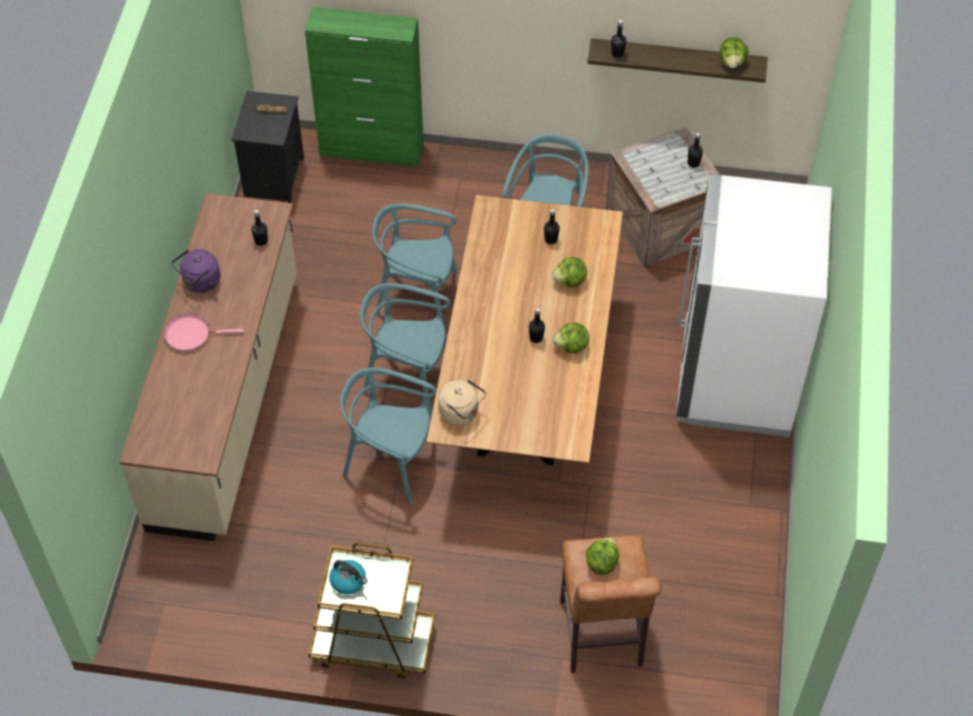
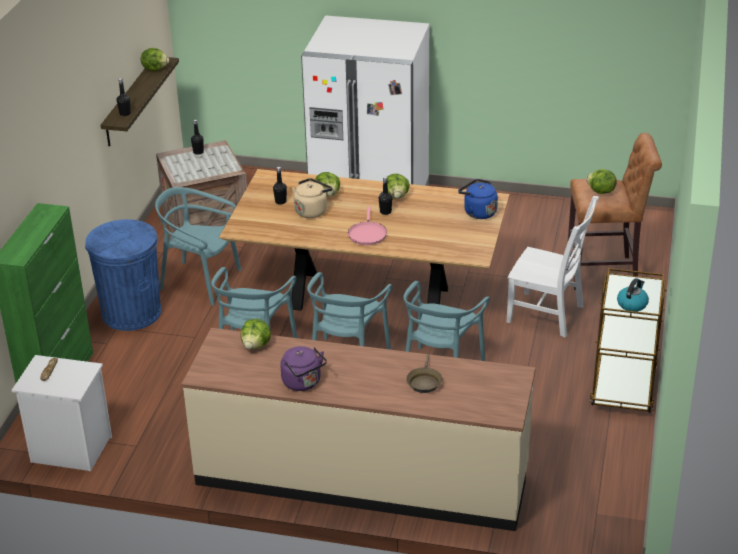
camera: 85 degrees left, 20 degrees down
(191, 334) = (369, 387): pink frying pan -> pink frying pan (367, 234)
(196, 378) = (424, 382): none -> brown frying pan
(261, 241) = (256, 345): black bottle -> lettuce
(273, 176) = (69, 450): black nightstand -> white nightstand
(461, 413) = (460, 248): beige kettle -> beige kettle (312, 211)
(486, 185) = (131, 313): none -> blue trash can
(505, 569) = (548, 315): none -> white chair
(542, 429) = (478, 212): none -> blue kettle

